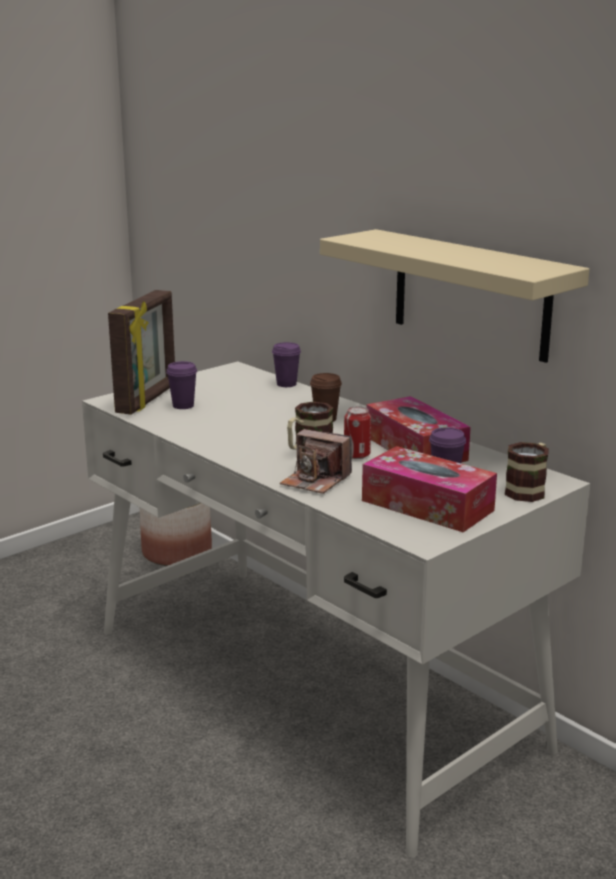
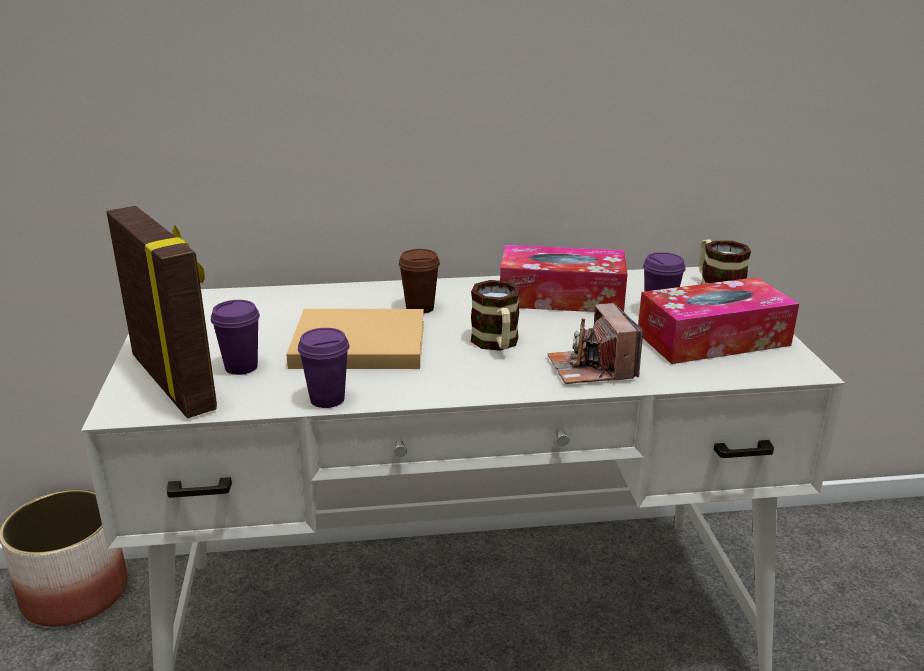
camera: 55 degrees left, 5 degrees up
(249, 419) = (354, 344): none -> beige book
(286, 384) = (280, 292): purple cup -> purple cup (327, 399)
(315, 481) = (591, 368): camera -> camera turned 105 degrees clockwise
(357, 455) = (545, 327): can -> none
(470, 294) = (556, 108): beige shelf -> none

